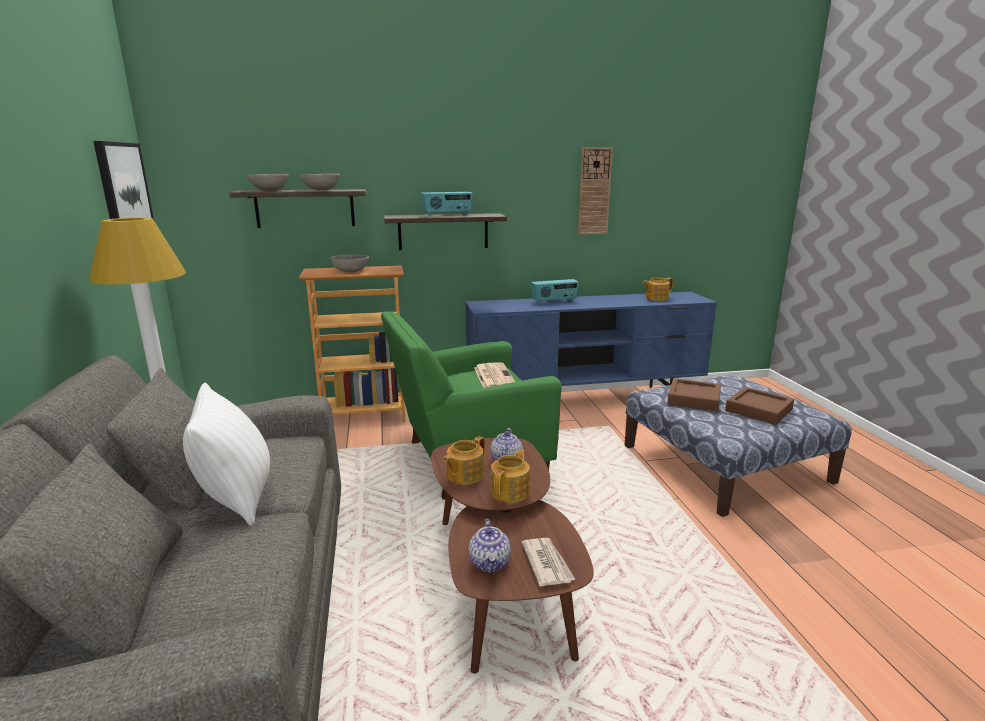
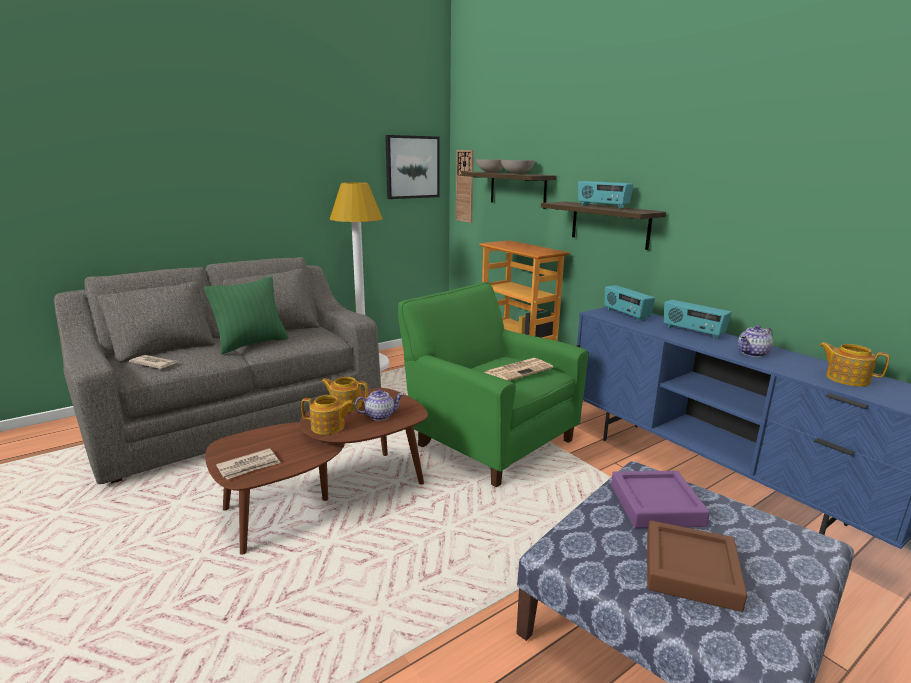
camera: 65 degrees right, 0 degrees up
(219, 596) = (154, 363): none -> newspaper
(237, 497) = (252, 344): white pillow -> green pillow
(351, 271) = (519, 247): grey bowl -> none
(490, 563) = (246, 445): teapot -> teapot (753, 353)
(497, 305) = (625, 315): none -> radio
(594, 191) = (796, 194): wall clock -> wall clock (465, 186)
(693, 399) = (656, 505): brown tray -> purple tray

